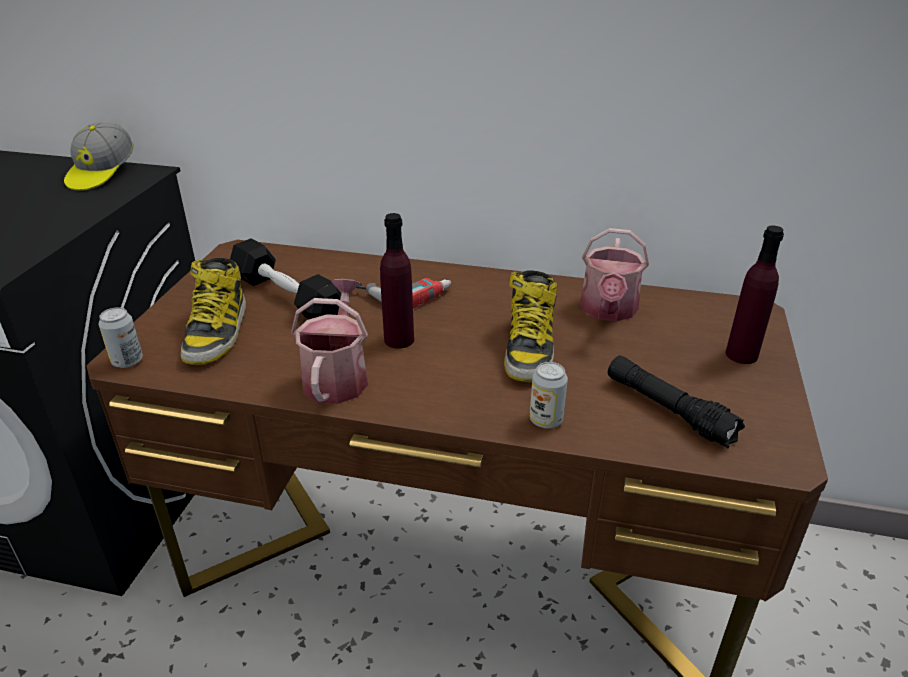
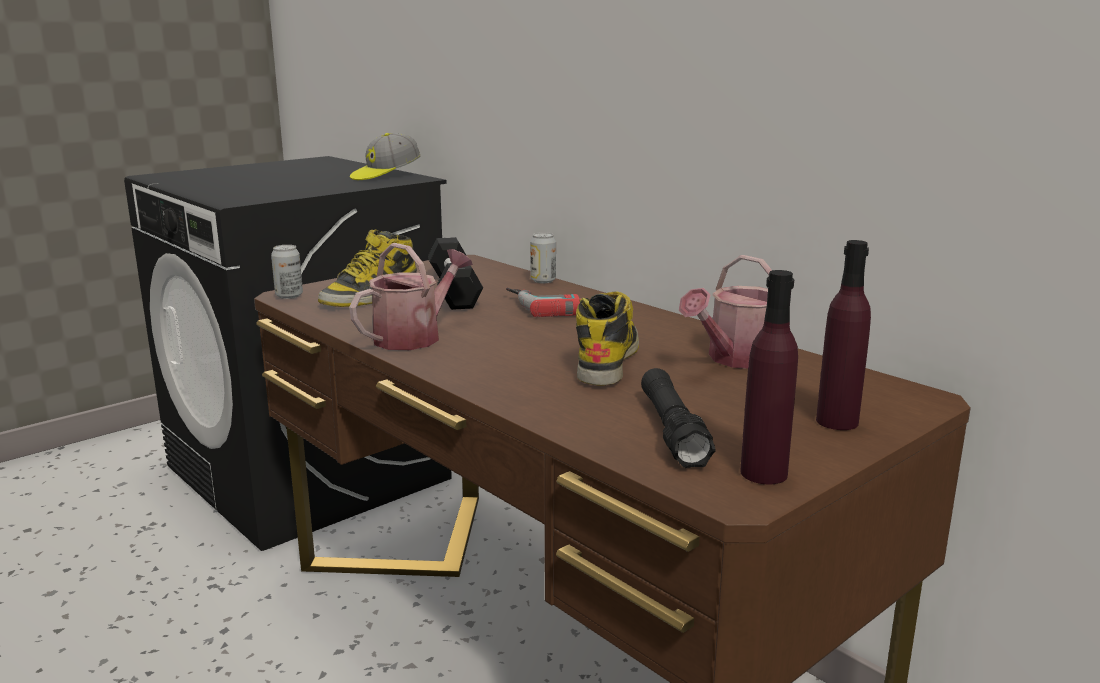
camera: 35 degrees right, 15 degrees down
(399, 340) = (499, 330): purple bottle -> purple bottle (763, 473)
(529, 347) = (607, 361): boot -> boot turned 150 degrees clockwise
(546, 420) = (538, 403): can -> can (543, 280)

